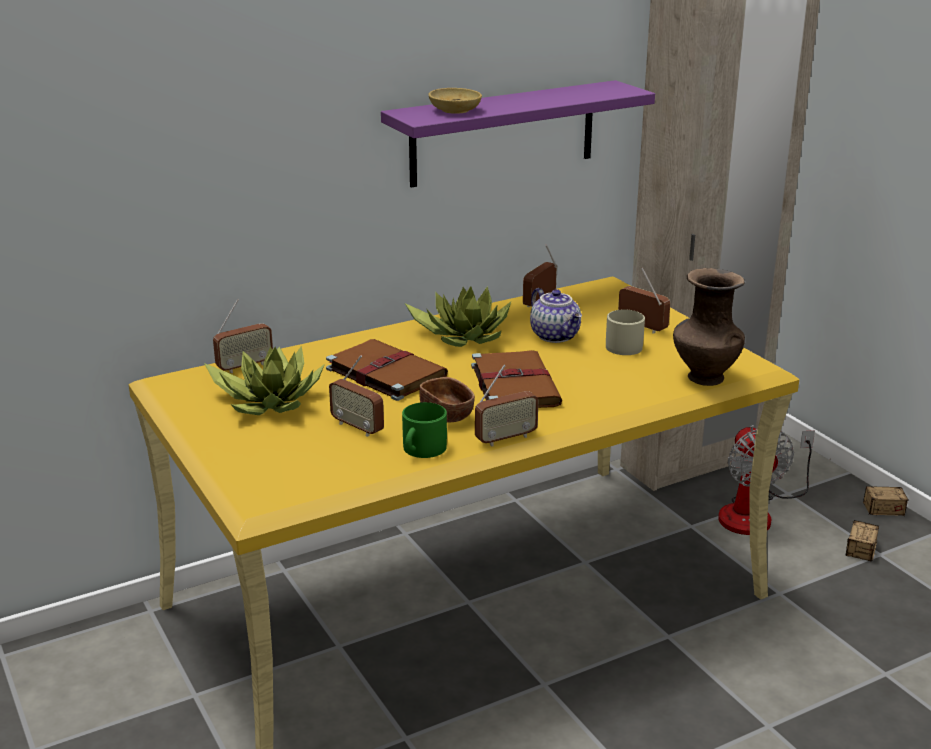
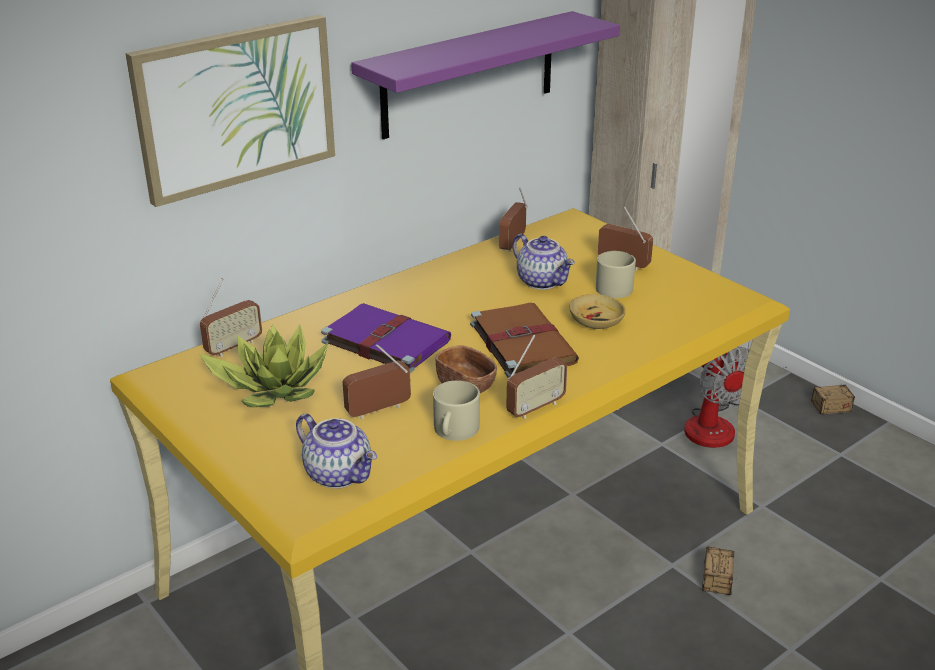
camera: 10 degrees left, 5 degrees up
(264, 143) = (236, 107): none -> picture
(303, 474) = (340, 474): none -> teapot
(357, 427) = (378, 410): radio -> radio turned 120 degrees clockwise
(384, 372) = (383, 341): brown book -> purple book
(421, 449) = (454, 430): green mug -> beige mug
(455, 110) = (430, 57): beige bowl -> beige bowl (596, 321)
(464, 335) = (450, 288): potted plant -> none
(703, 377) = (703, 317): brown vase -> none
(857, 563) = (823, 466): storage box -> storage box (715, 599)

